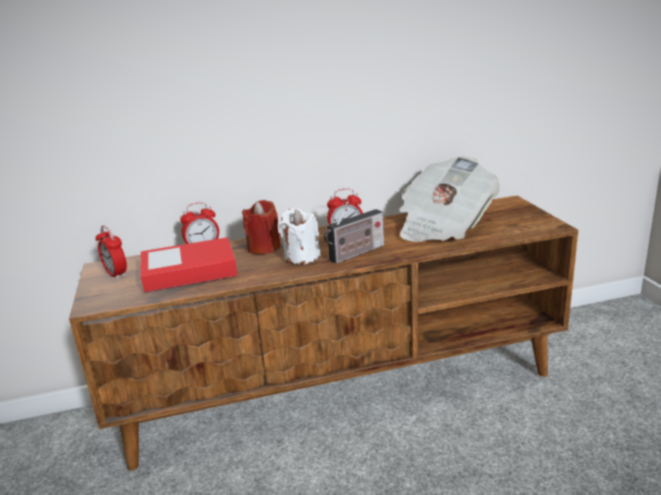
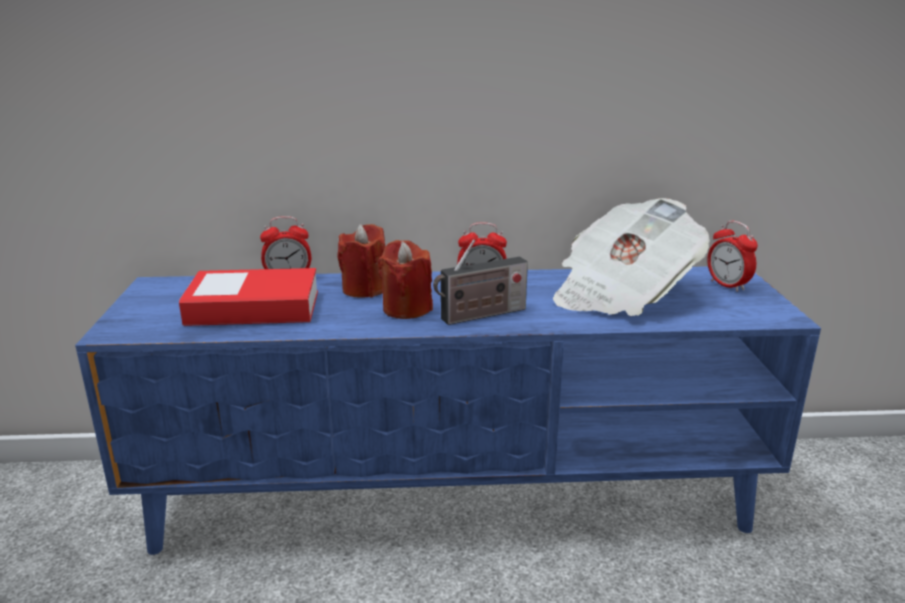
camera: 10 degrees right, 0 degrees up
(116, 274) = (165, 297): alarm clock -> alarm clock (727, 285)
(301, 257) = (406, 309): white candle -> red candle
(342, 389) = (454, 497): brown tv stand -> blue tv stand

